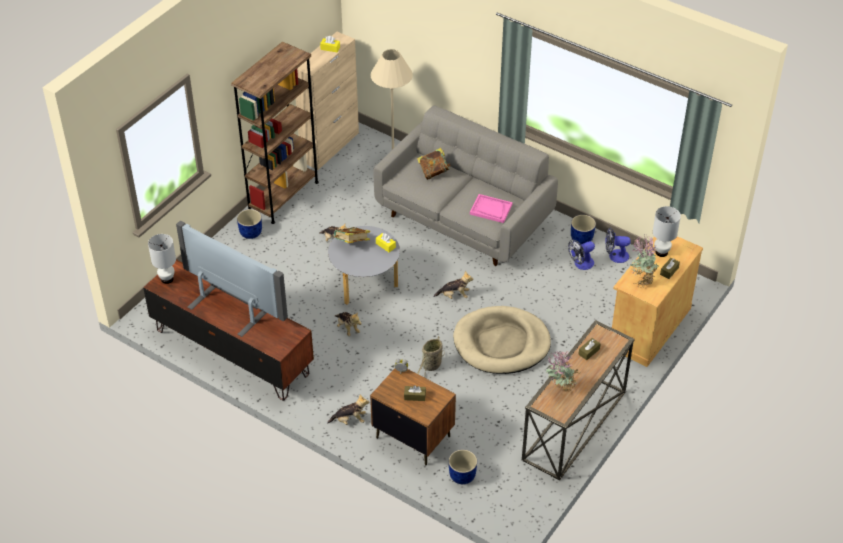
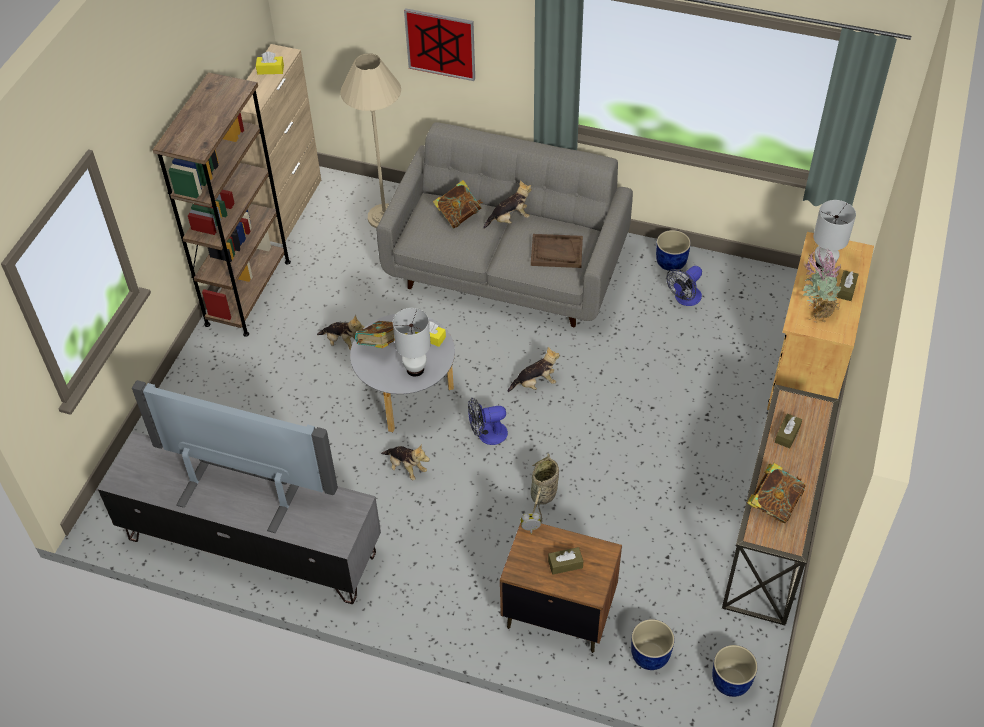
camera: 15 degrees left, 5 degrees up
(167, 279) = (130, 467): white table lamp -> white table lamp (415, 369)
(231, 351) = (251, 545): brown tv stand -> grey tv stand
(250, 232) = (219, 356): blue planter -> blue planter (730, 681)
(350, 420) = (459, 610): plush toy -> plush toy (509, 219)
(445, 52) = (440, 44): none -> picture
(490, 209) = (556, 252): pink tray -> brown tray
(501, 343) = (626, 438): beige dog bed -> none
(560, 390) = (774, 504): potted plant -> book
(615, 256) = (723, 277): fan -> fan (487, 434)

